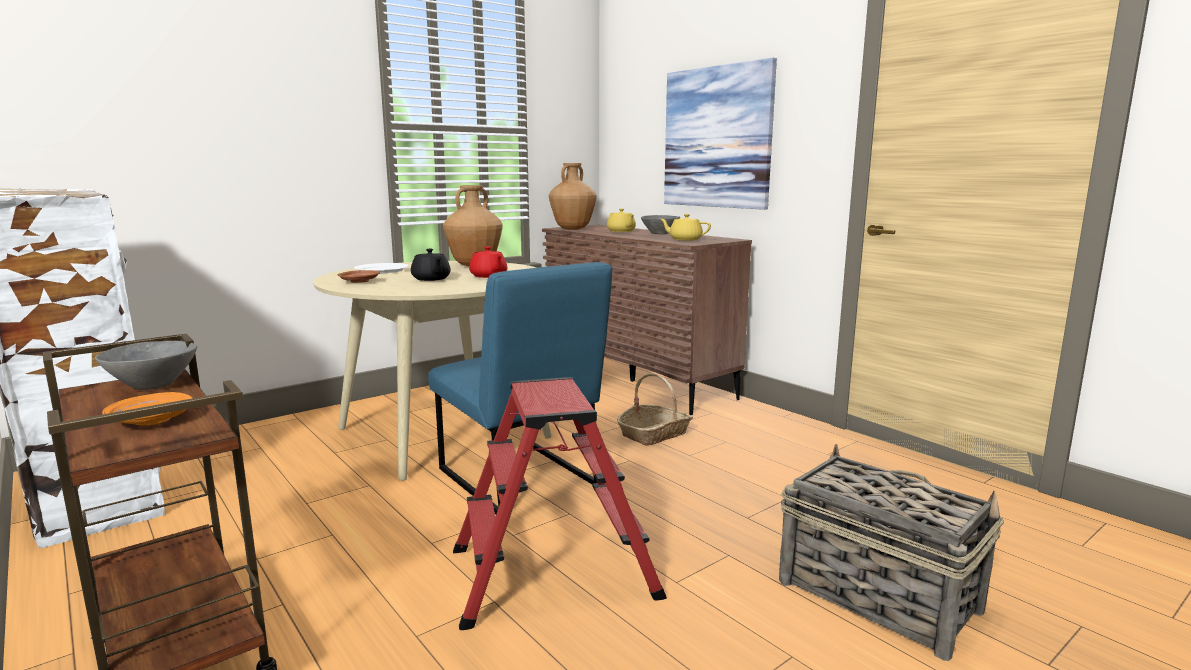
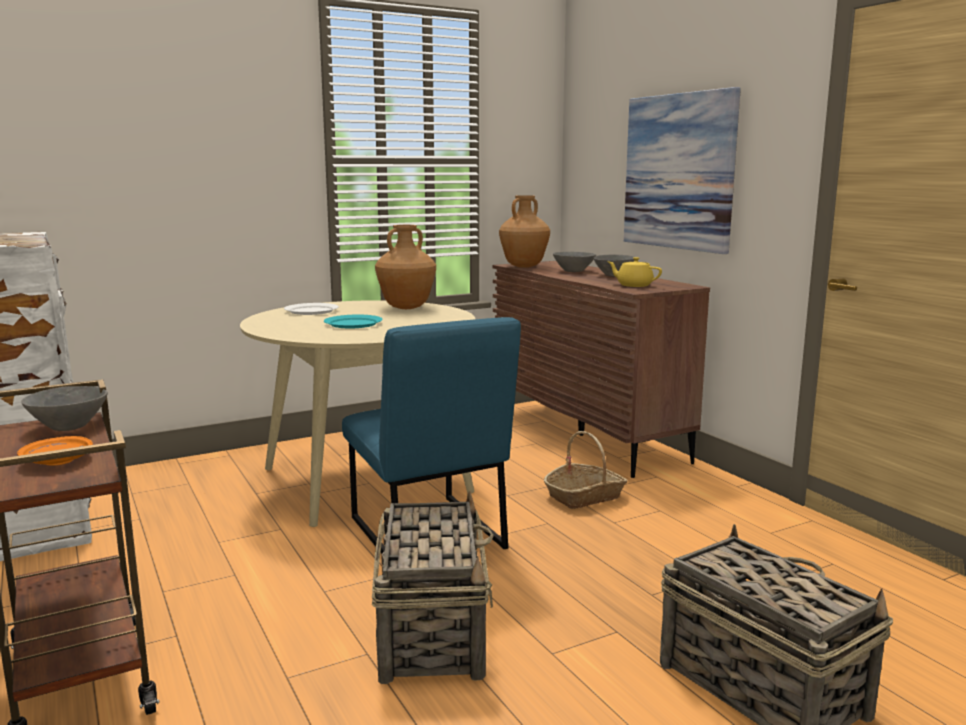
camera: 10 degrees right, 0 degrees up
(360, 281) = (283, 324): brown plate -> none
(431, 279) = (353, 324): black teapot -> turquoise plate
(488, 276) = (412, 322): red teapot -> none
(553, 573) = (432, 632): red step ladder -> basket
(621, 231) = (574, 271): yellow teapot -> grey bowl

